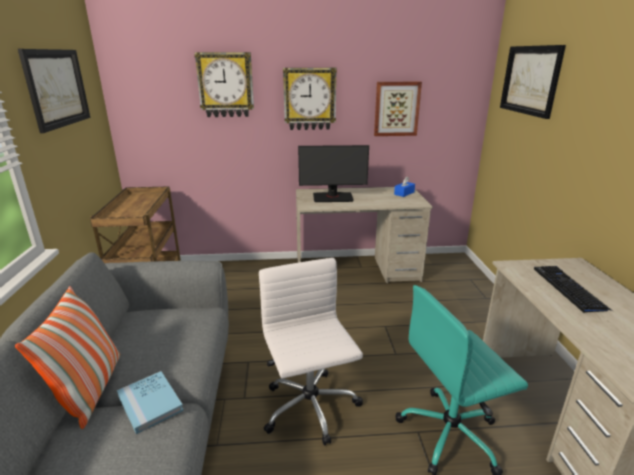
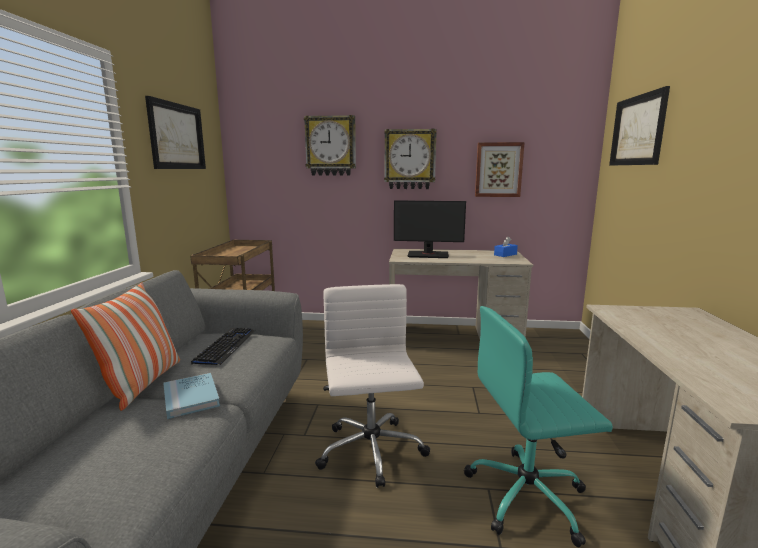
camera: 10 degrees right, 10 degrees down
(568, 289) = (673, 329): keyboard -> keyboard (225, 346)

